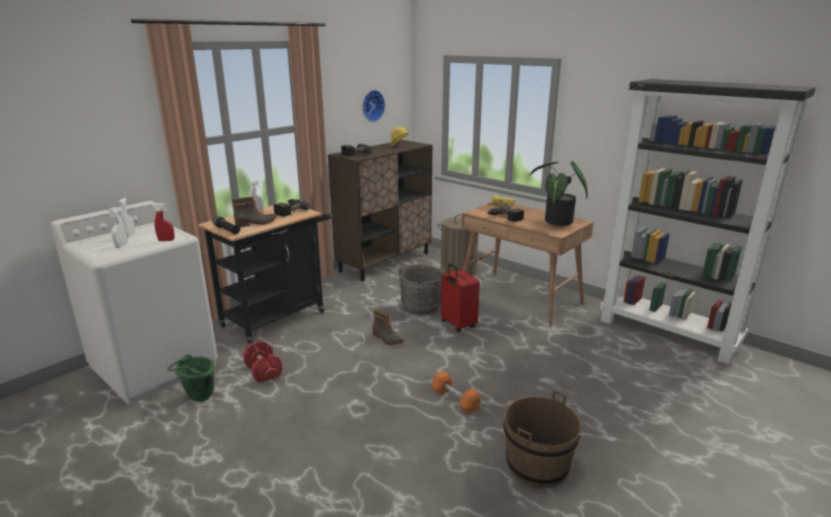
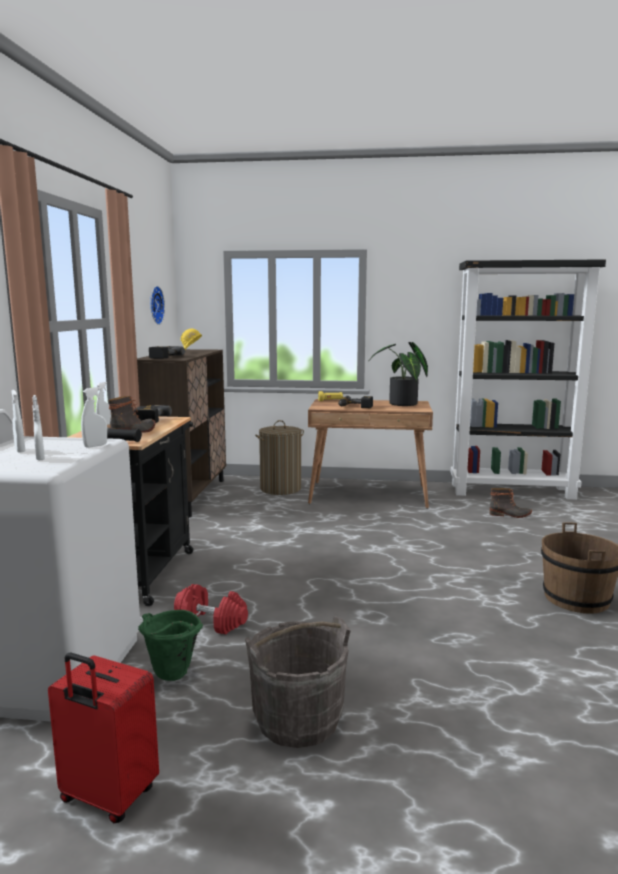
camera: 35 degrees left, 10 degrees down
(166, 240) = (95, 446): red spray bottle -> white spray bottle
(387, 339) = (302, 555): boot -> boot (510, 515)
(421, 306) = (291, 522): grey bucket -> grey bucket (298, 719)
(455, 400) = (444, 579): orange dumbbell -> none
(457, 325) = (350, 527): red suitcase -> red suitcase (107, 797)

